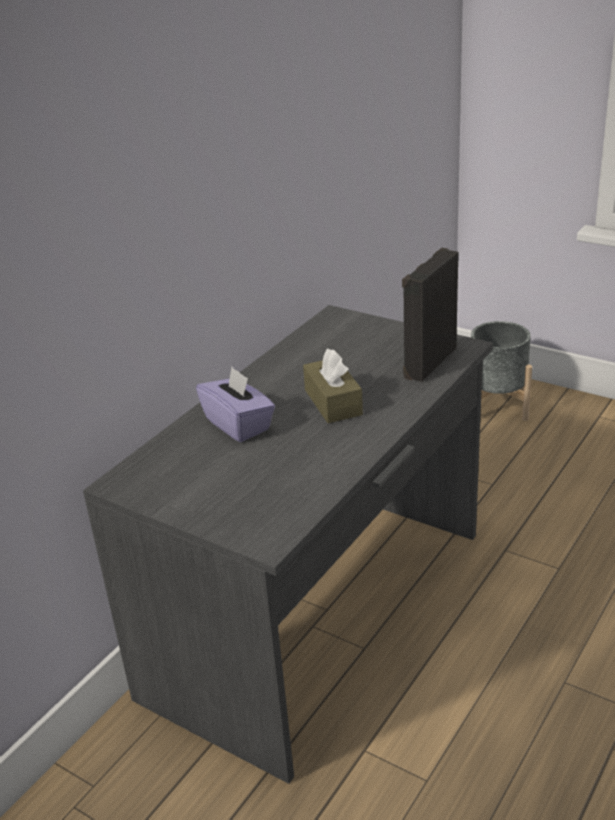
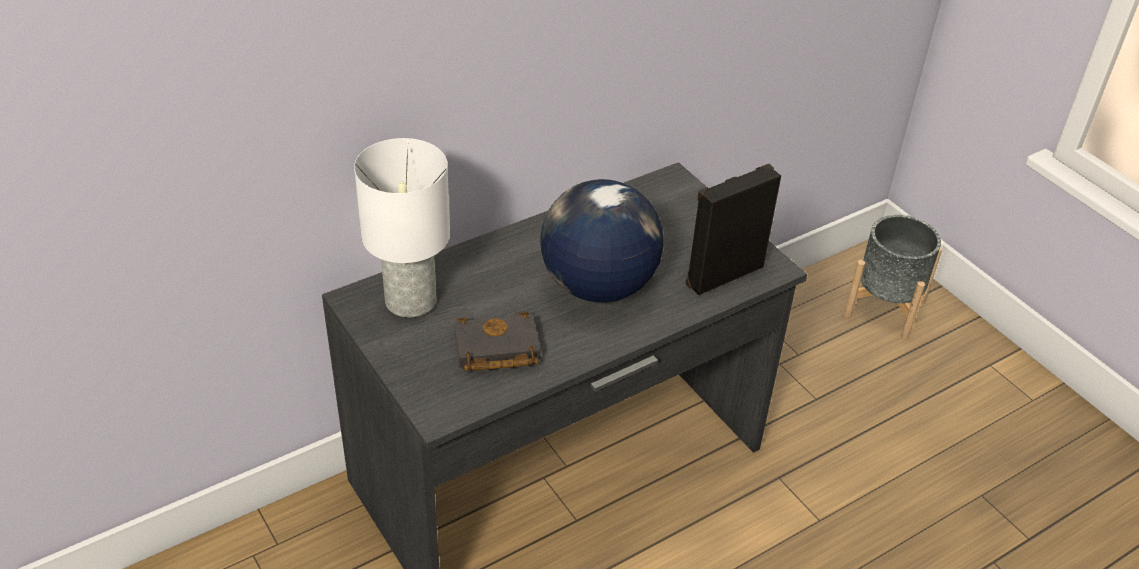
camera: 20 degrees right, 10 degrees up
(175, 467) = (411, 302): none -> white table lamp
(239, 424) = (496, 276): purple tissue box -> none
(281, 476) = (495, 350): none -> black book
(333, 402) = (598, 285): brown tissue box -> globe

